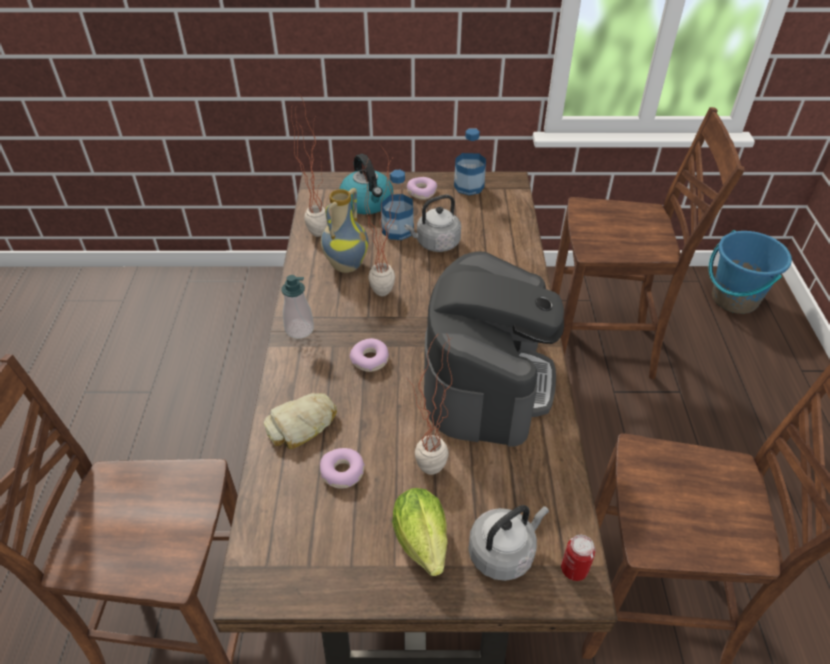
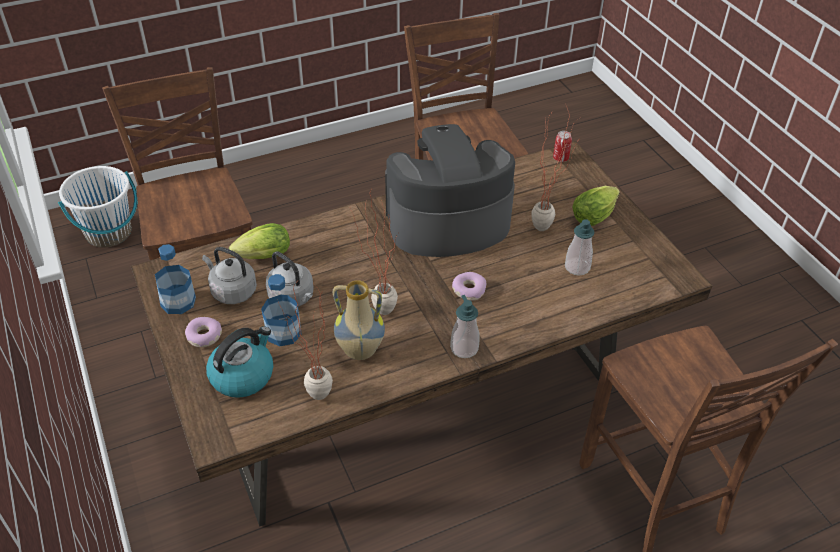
camera: 115 degrees left, 0 degrees up
(303, 425) = (556, 303): bread -> none
(342, 472) = (577, 267): donut -> soap dispenser
(500, 236) = (261, 257): none -> lettuce
(503, 552) = (572, 184): grey kettle -> grey kettle (232, 291)
(734, 299) = (109, 233): blue bucket -> white bucket

